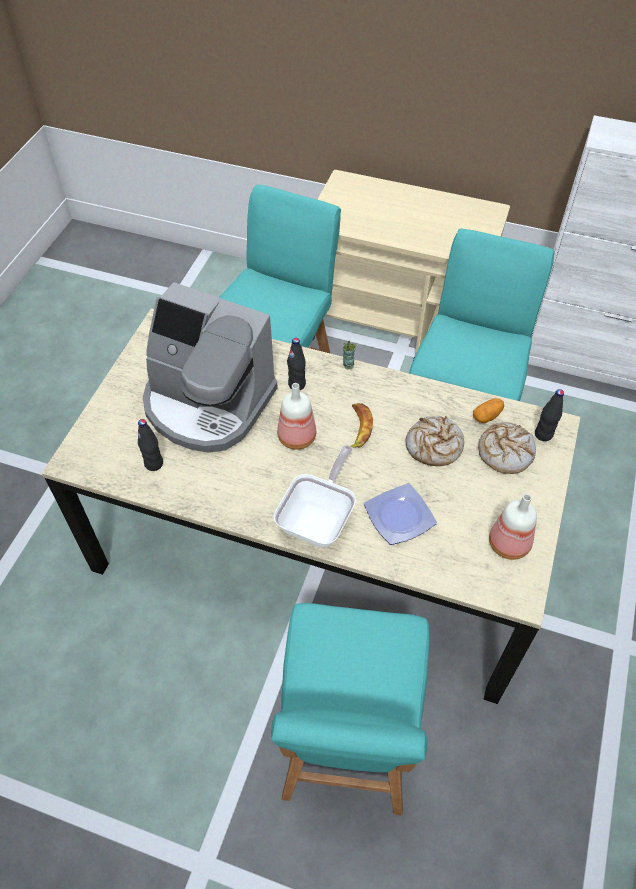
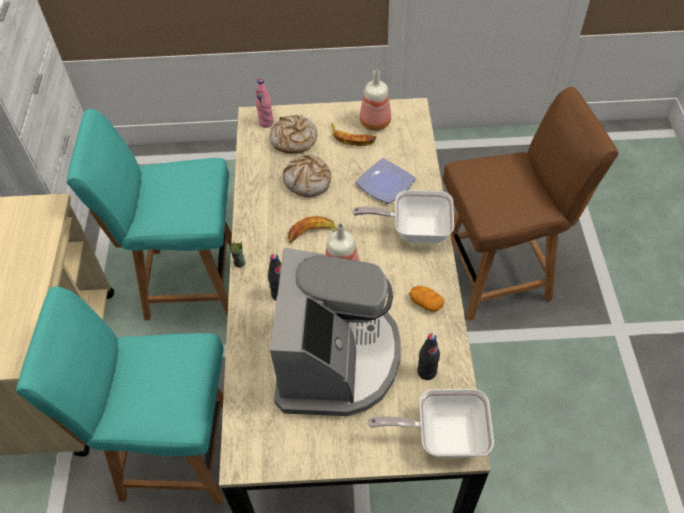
camera: 110 degrees left, 0 degrees up
(92, 452) = (443, 435): none -> frying pan
(346, 750) = (497, 274): turquoise chair -> brown chair
(487, 416) = (261, 157): potato -> potato (426, 303)
(488, 510) = (352, 138): none -> banana
(543, 434) = (266, 122): black bottle -> pink bottle

